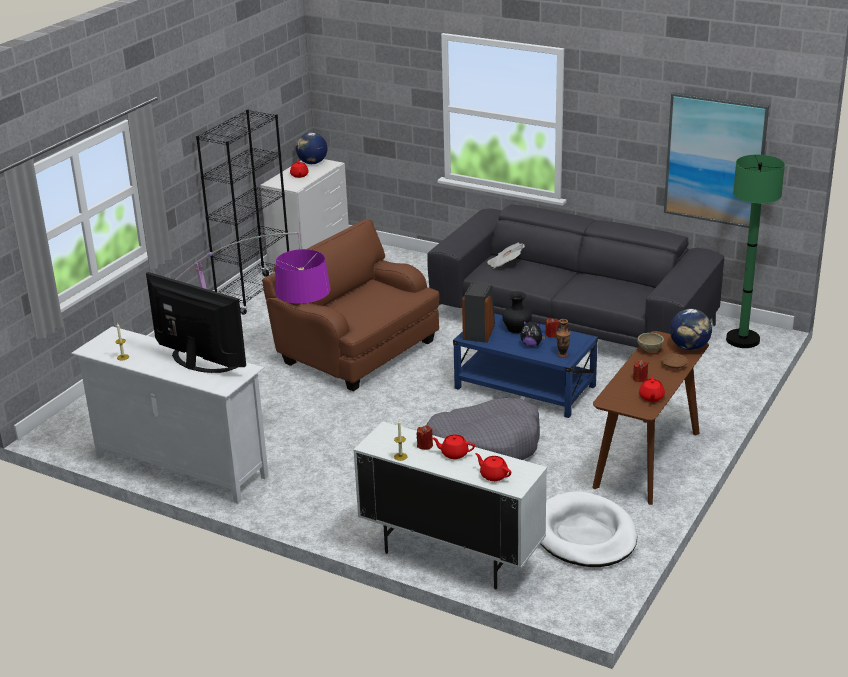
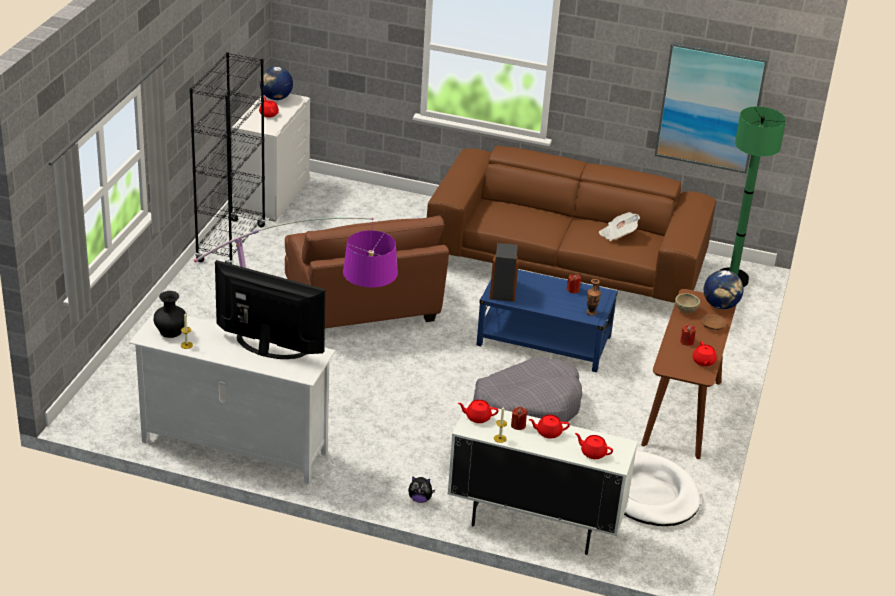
camera: 15 degrees left, 5 degrees up
(356, 350) = (362, 306): brown armchair -> brown armchair turned 135 degrees counterclockwise
(386, 436) = (477, 417): none -> red teapot
(505, 264) = (501, 210): newspaper -> newspaper (618, 235)
(517, 328) = (538, 284): black vase -> black vase (171, 331)
(531, 344) = (558, 302): plush toy -> plush toy (420, 499)
(572, 322) = (566, 265): grey sofa -> brown sofa

